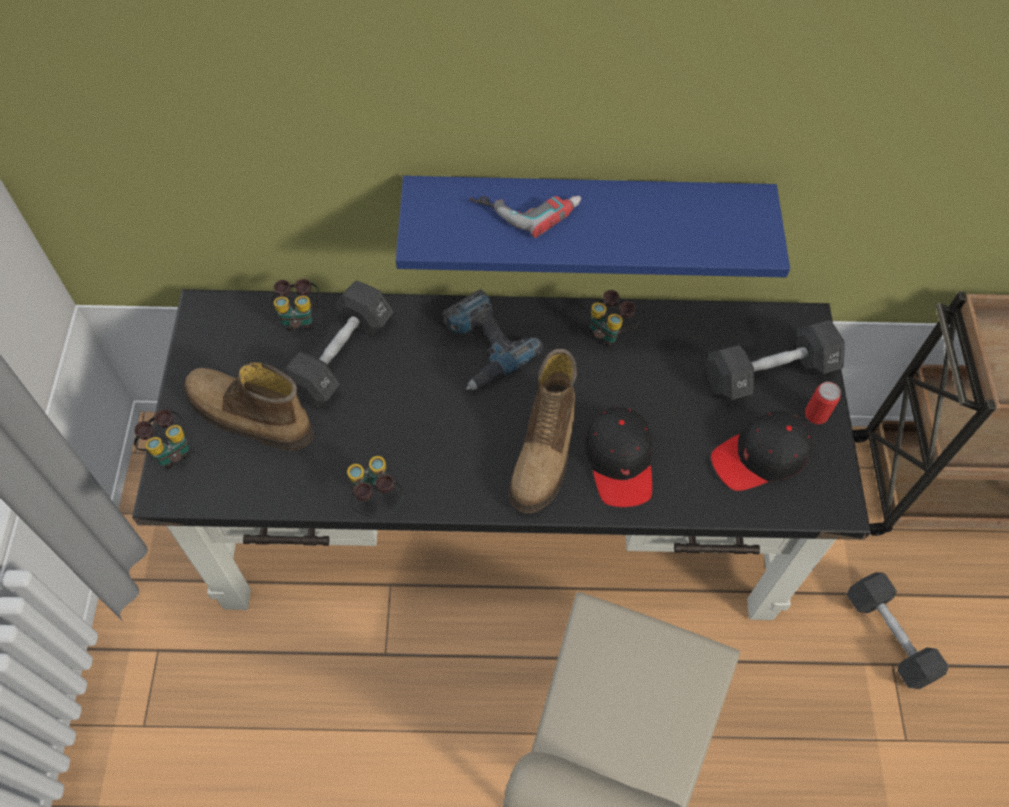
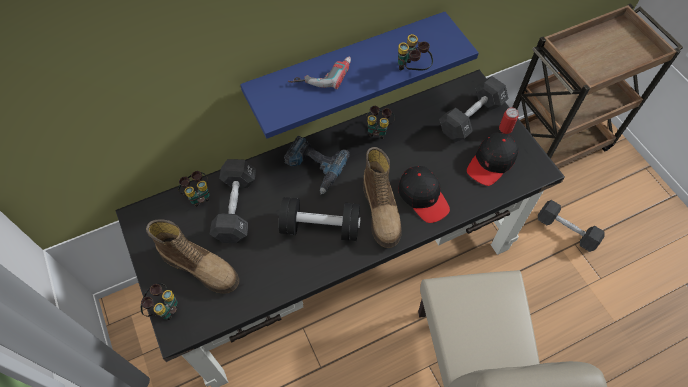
camera: 25 degrees left, 0 degrees up
(248, 417) = (201, 266): boot -> boot turned 150 degrees counterclockwise
(376, 501) = (304, 280): binoculars -> binoculars (412, 70)
(442, 437) = (320, 227): none -> black dumbbell

